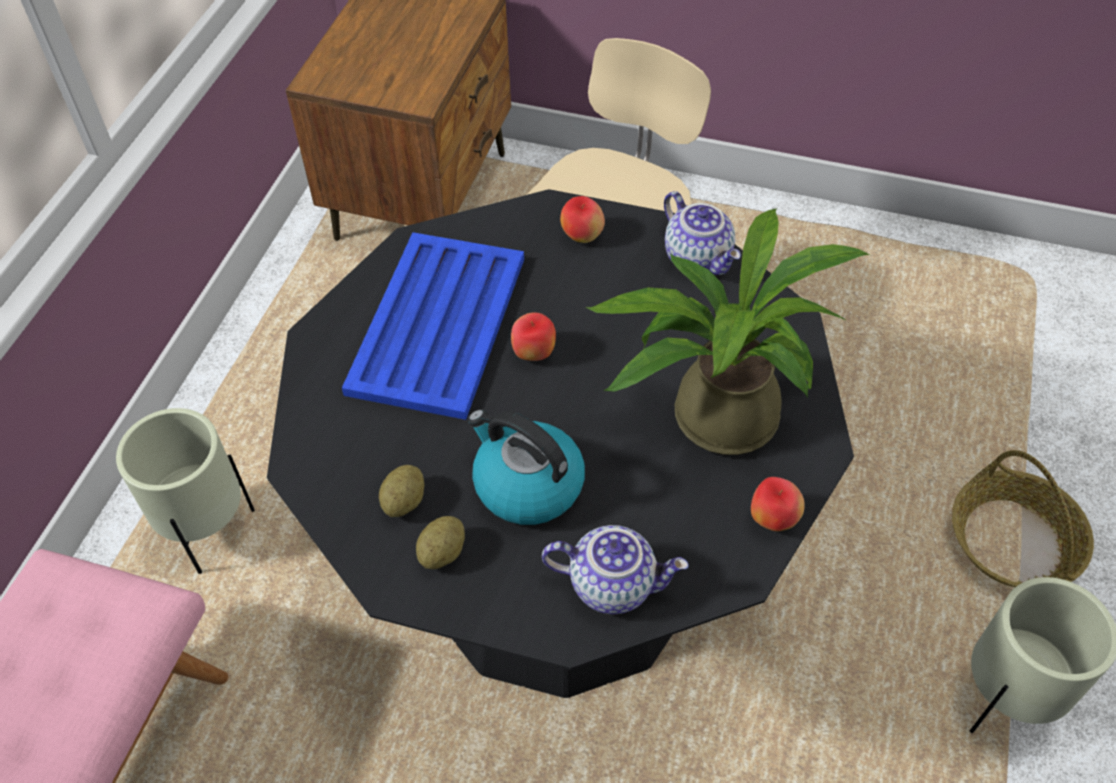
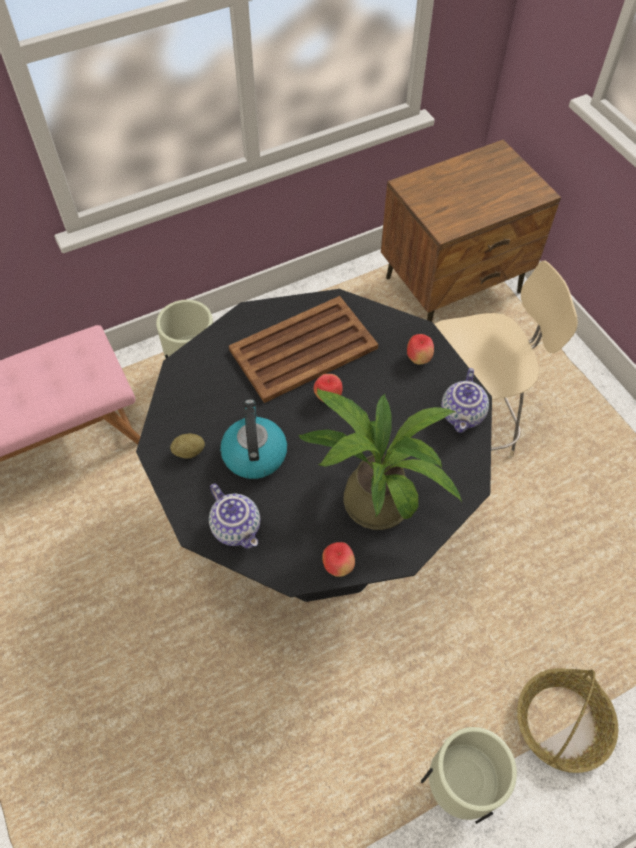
camera: 45 degrees right, 5 degrees up
(404, 501) = (200, 417): potato -> none
(439, 322) = (305, 349): blue tray -> brown tray

